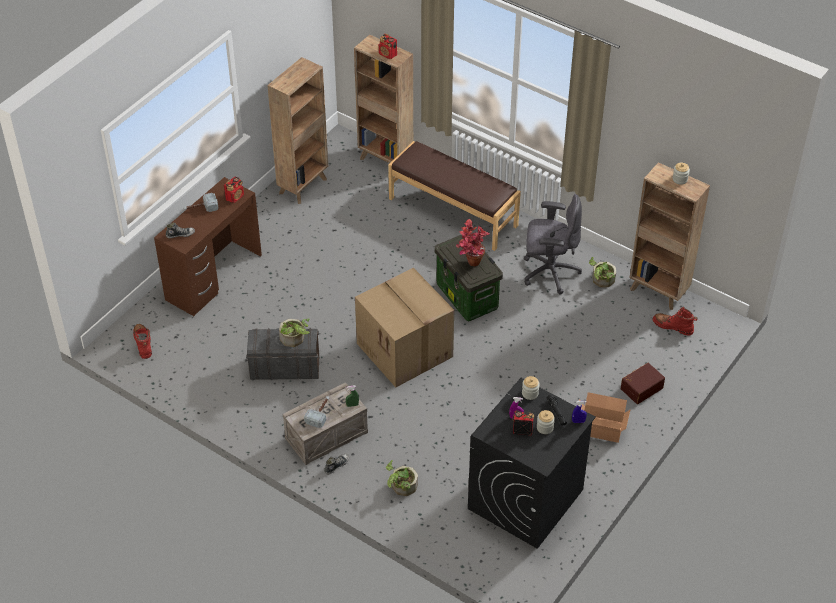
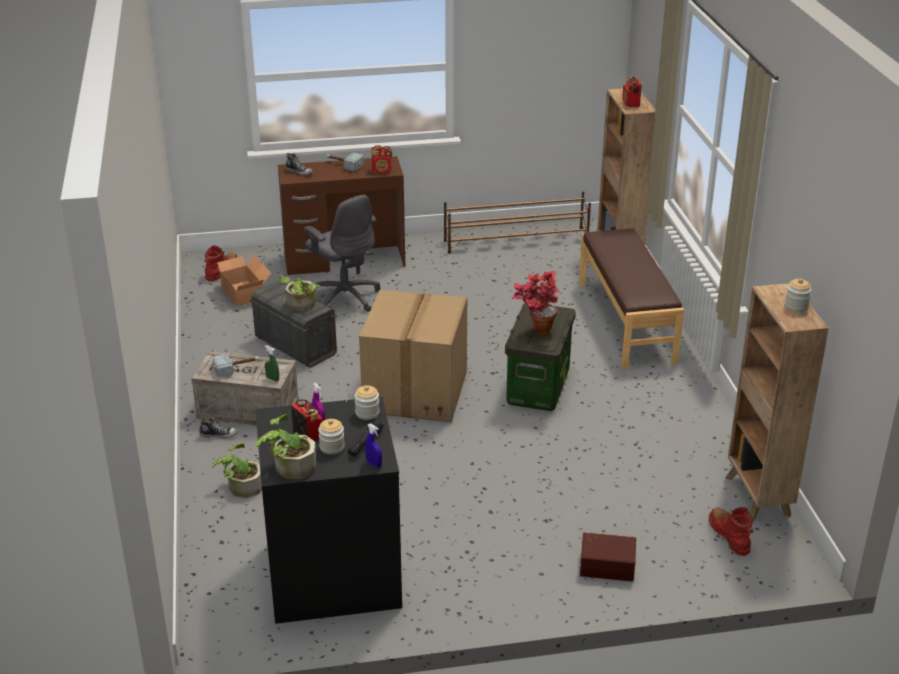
camera: 45 degrees right, 15 degrees down
(304, 185) = (517, 241): brown bookcase -> brown shoe rack
(549, 272) = (654, 414): grey office chair -> grey office chair (345, 297)
(600, 427) = (507, 568): cardboard box -> cardboard box (244, 292)
(601, 281) = (702, 452): potted plant -> potted plant (289, 467)

